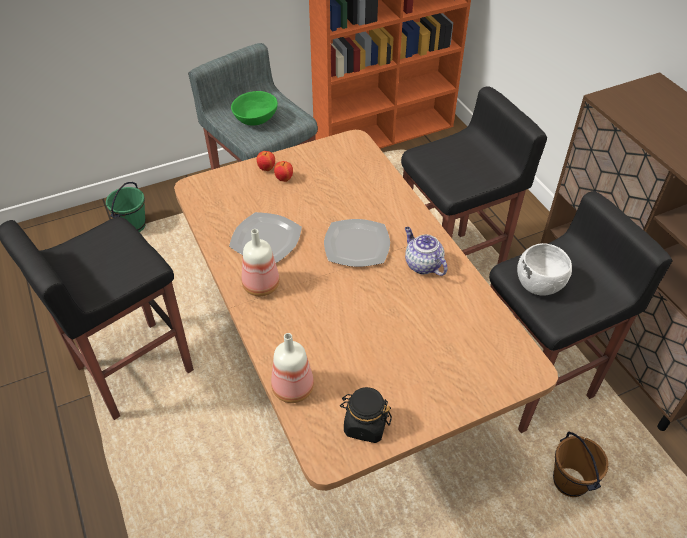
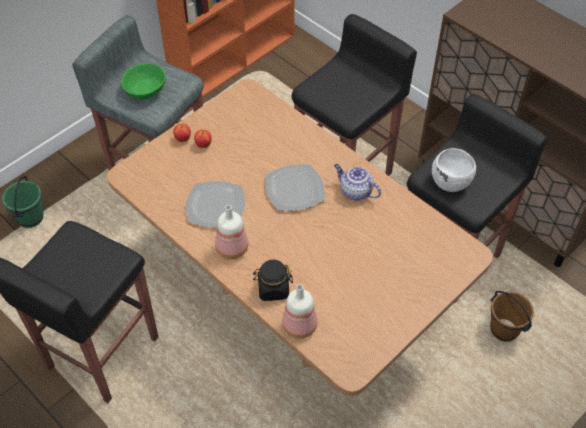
camera: 20 degrees left, 5 degrees up
(365, 425) = (367, 336): black jar -> black jar (273, 289)

